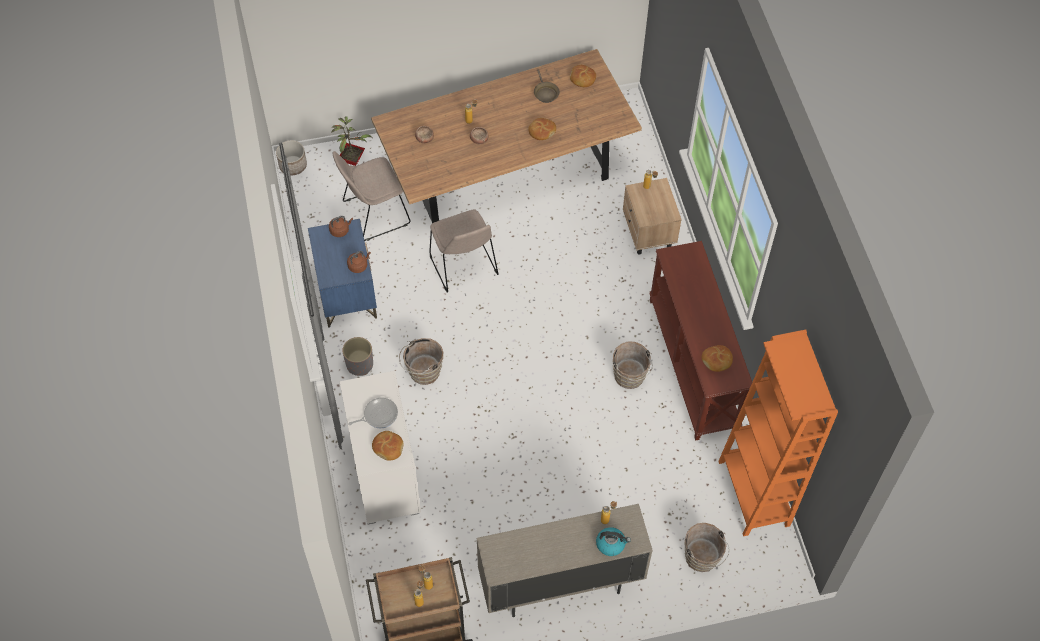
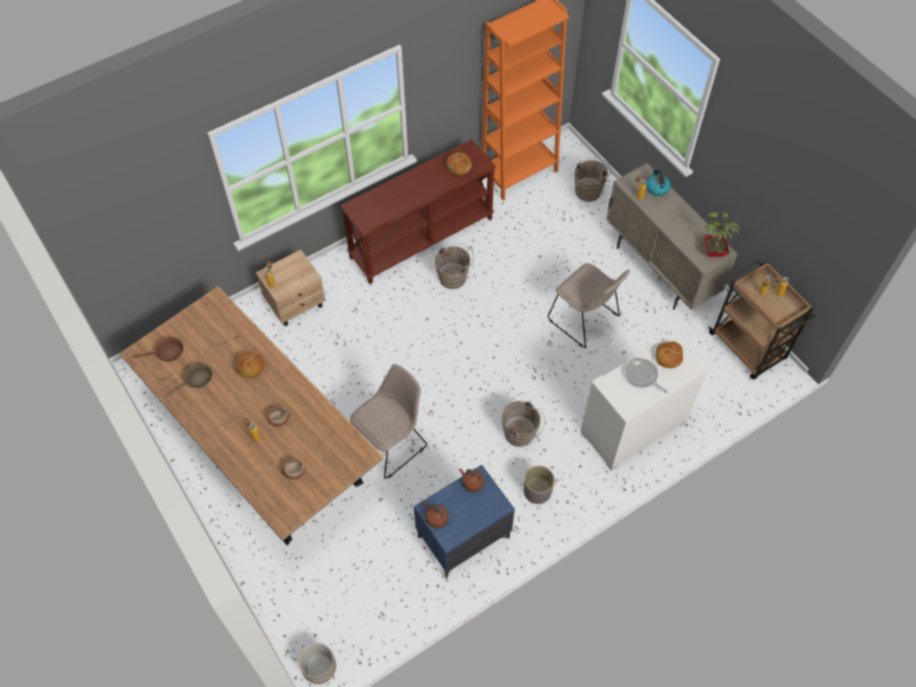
camera: 110 degrees left, 0 degrees up
(353, 159) = (289, 604): potted plant -> potted plant (712, 251)
(373, 214) = (356, 551): beige chair -> beige chair (585, 319)
(582, 79) = (167, 353): bread -> brown frying pan

